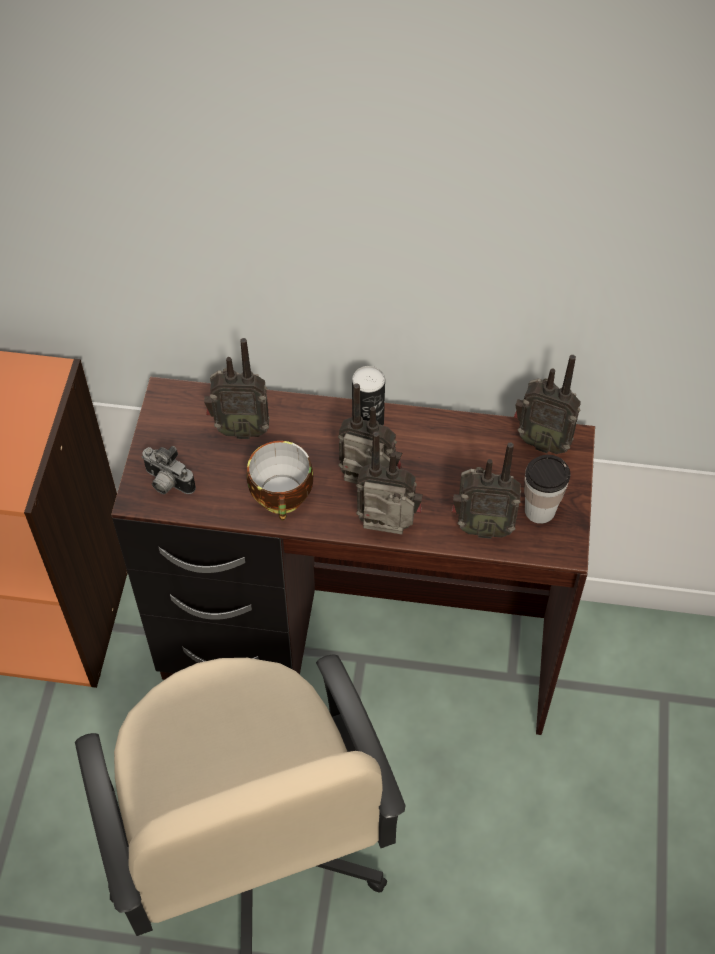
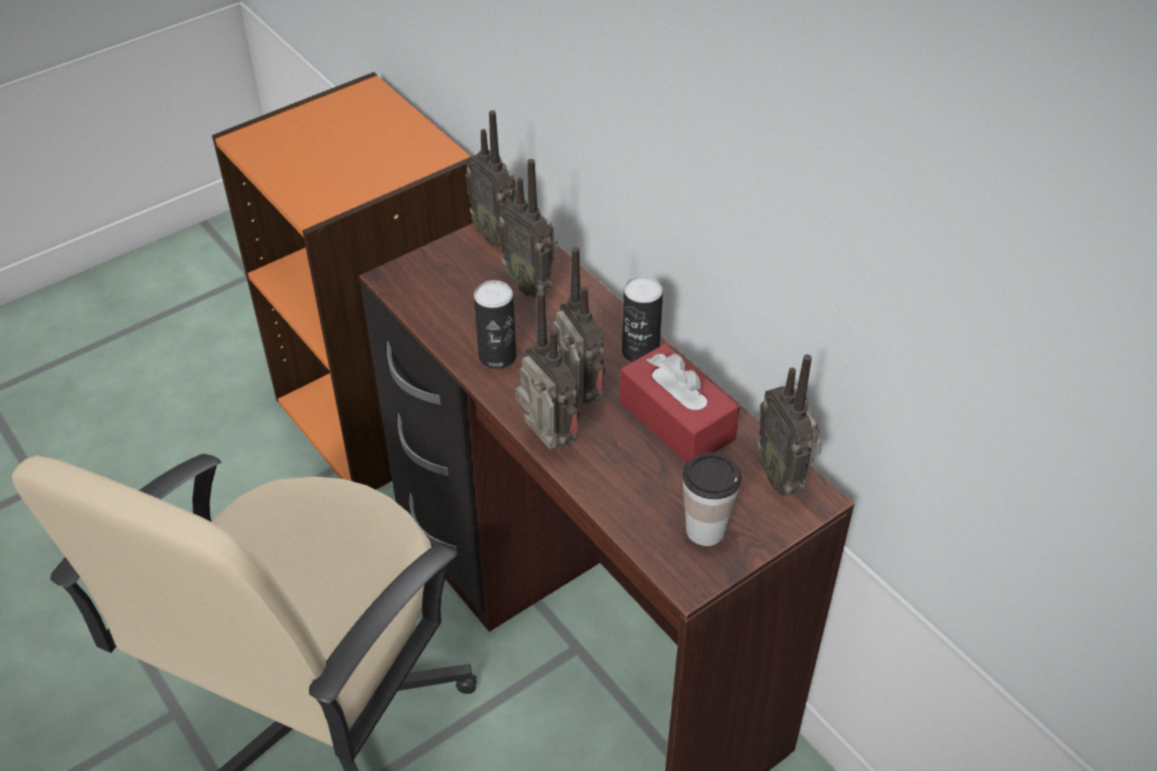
camera: 45 degrees right, 10 degrees down
(166, 484) = (424, 283): camera -> none
(283, 498) = (497, 356): cup -> can
(443, 453) = (676, 420): none -> red tissue box
(482, 526) = (634, 501): radio -> radio (497, 236)

